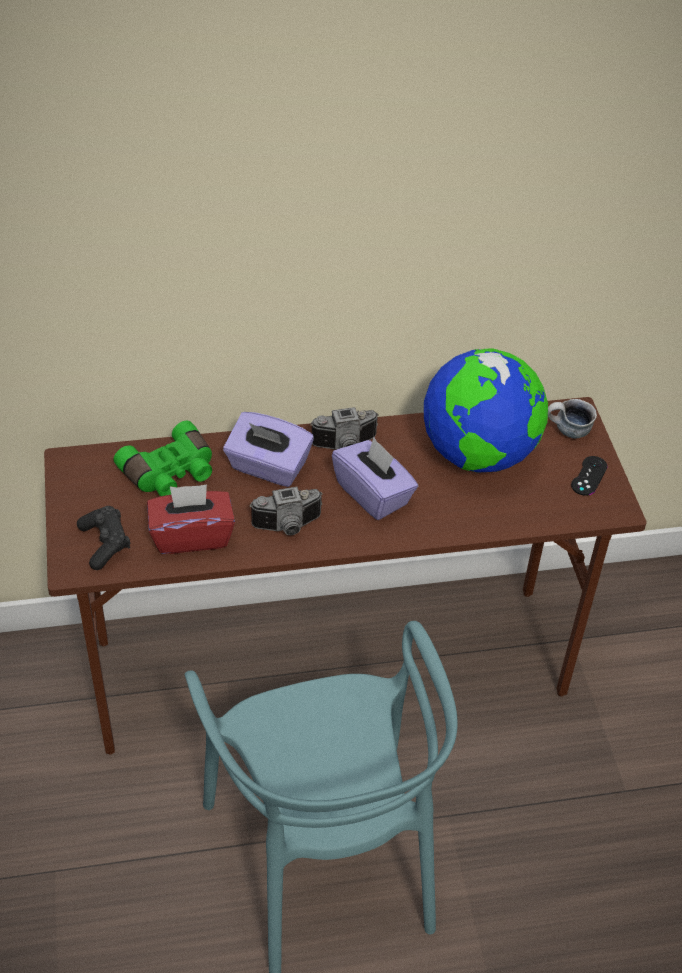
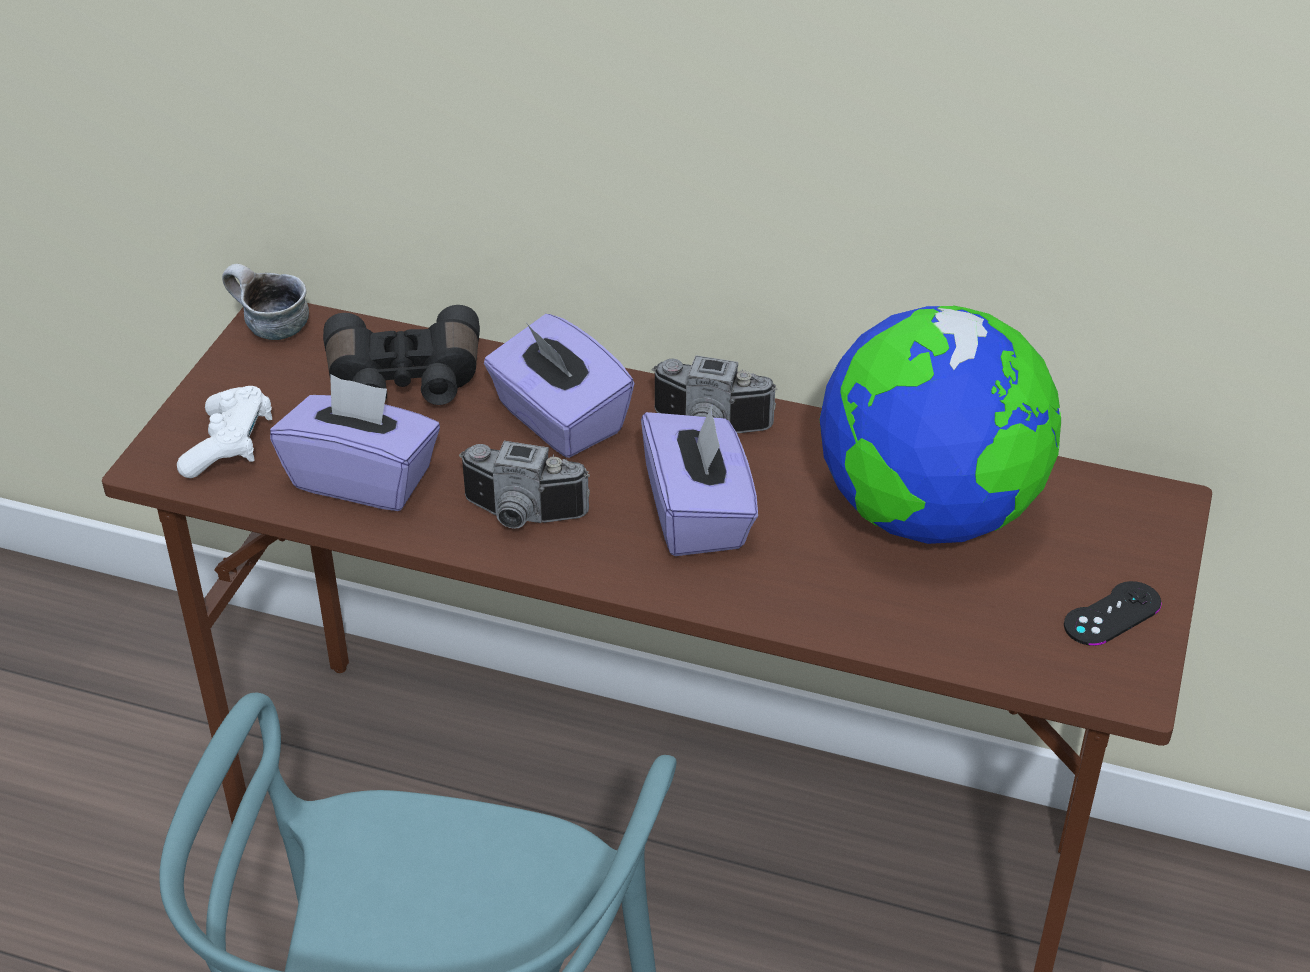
camera: 30 degrees right, 5 degrees down
(105, 544) = (229, 447): black game controller -> white game controller
(170, 473) = (404, 381): green binoculars -> black binoculars
(191, 536) = (363, 478): red tissue box -> purple tissue box
(567, 432) = (1122, 530): mug -> mug (269, 329)

